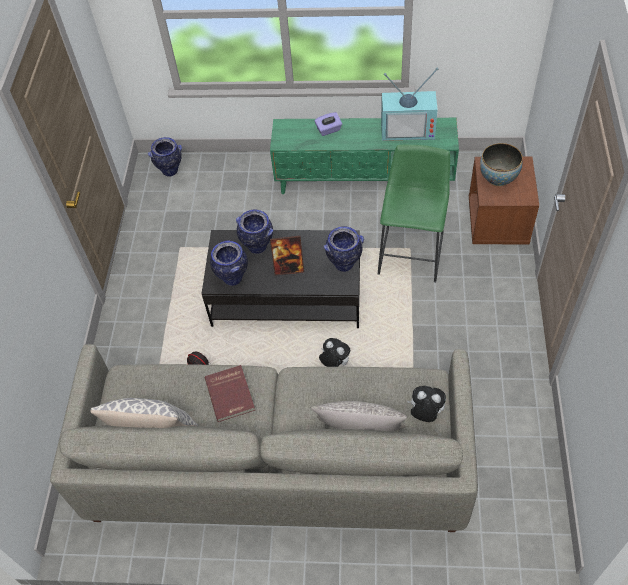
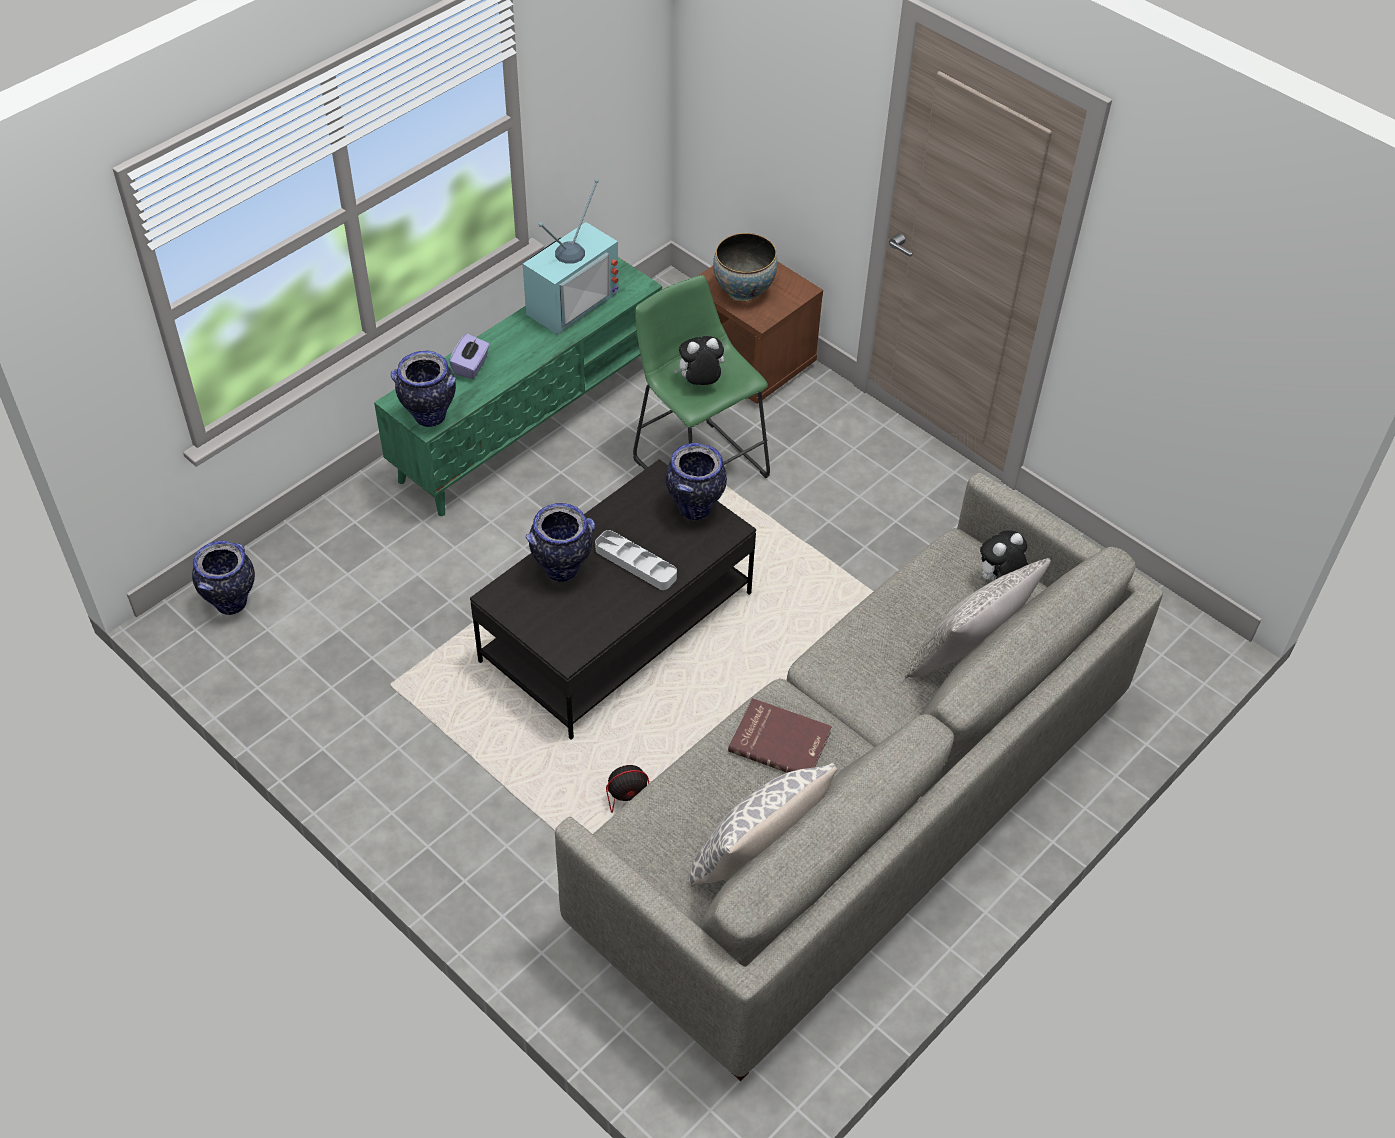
camera: 55 degrees left, 5 degrees down
(232, 278) = (581, 629): vase -> vase (429, 417)
(289, 268) = (635, 563): picture frame -> grey tray
(334, 363) = (775, 653): plush toy -> plush toy (700, 383)

